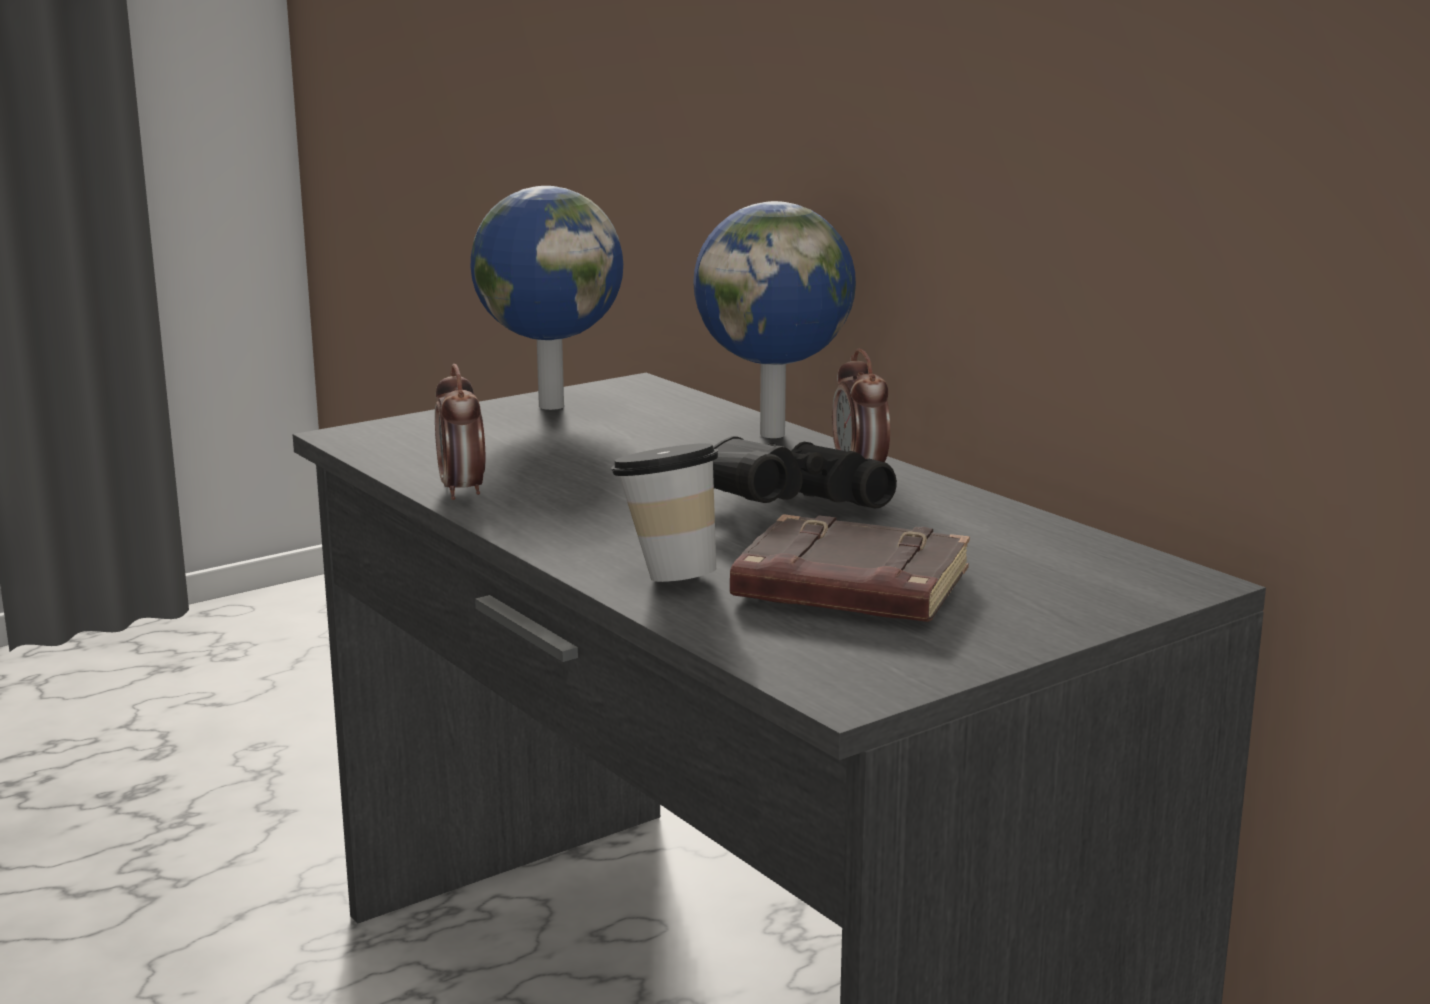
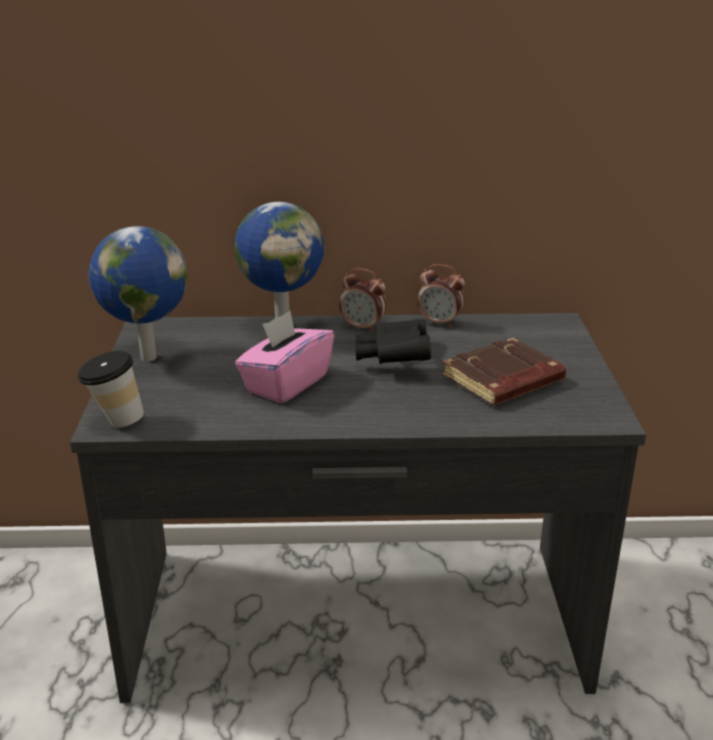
camera: 55 degrees left, 10 degrees up
(462, 491) = (258, 422): alarm clock -> alarm clock (439, 323)
(596, 477) = (286, 383): none -> pink tissue box
(668, 575) = (444, 411): cup -> cup (115, 421)

